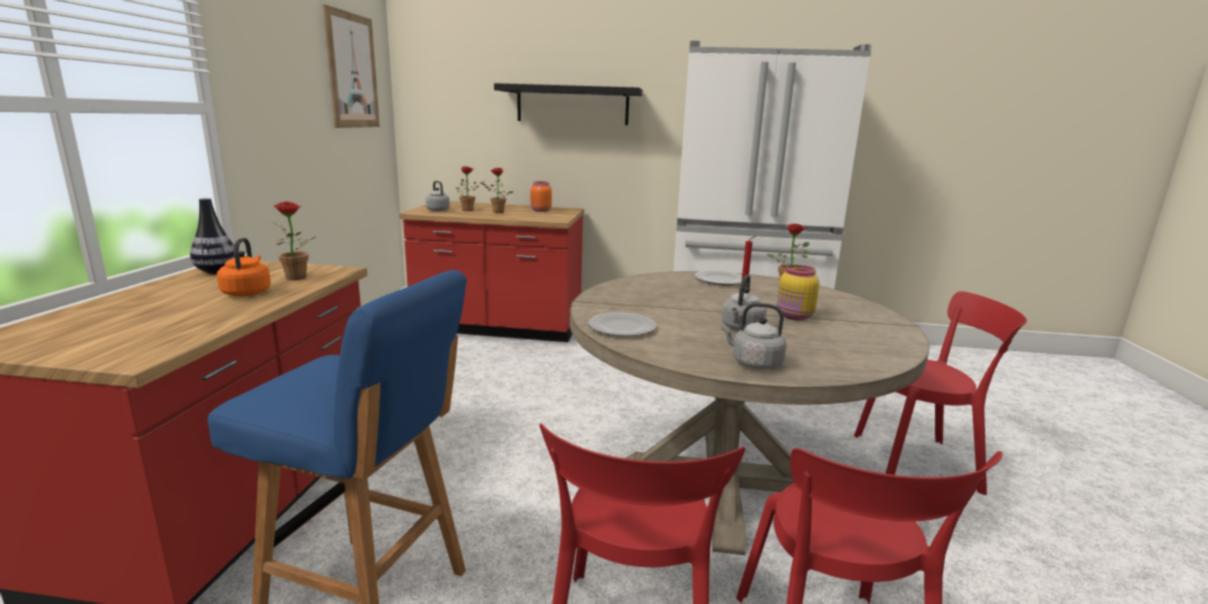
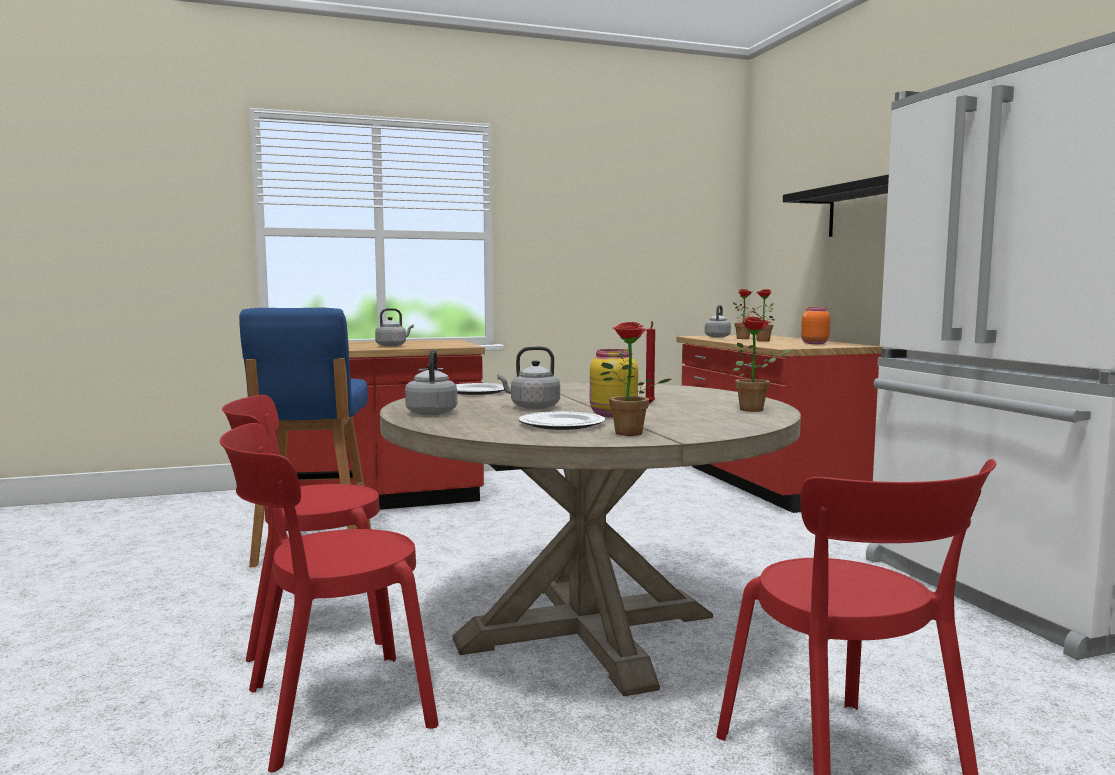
camera: 65 degrees right, 10 degrees down
(216, 271) = (426, 341): vase -> none
(247, 292) = (392, 345): orange kettle -> grey kettle
(298, 278) = (434, 345): potted plant -> potted plant (627, 434)
(352, 71) = (674, 202): picture -> none
(720, 280) = (713, 396): plate -> plate (563, 424)

